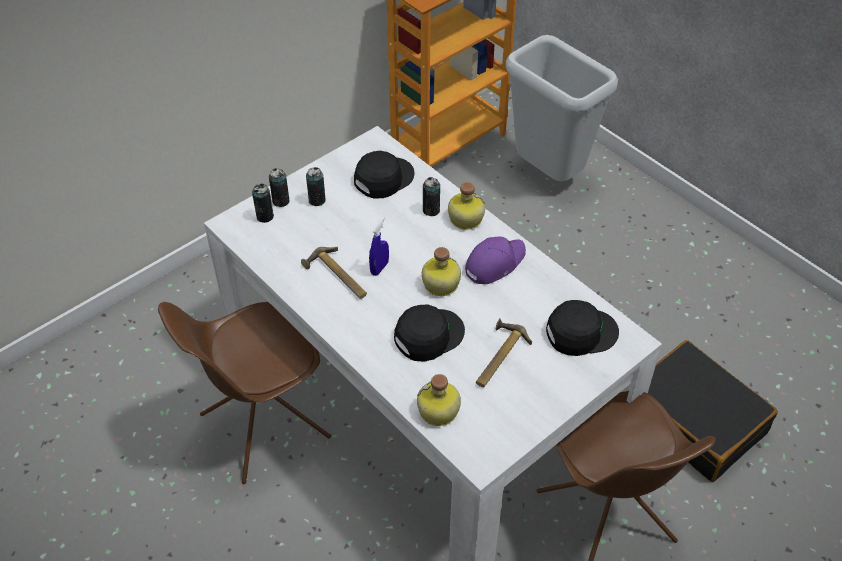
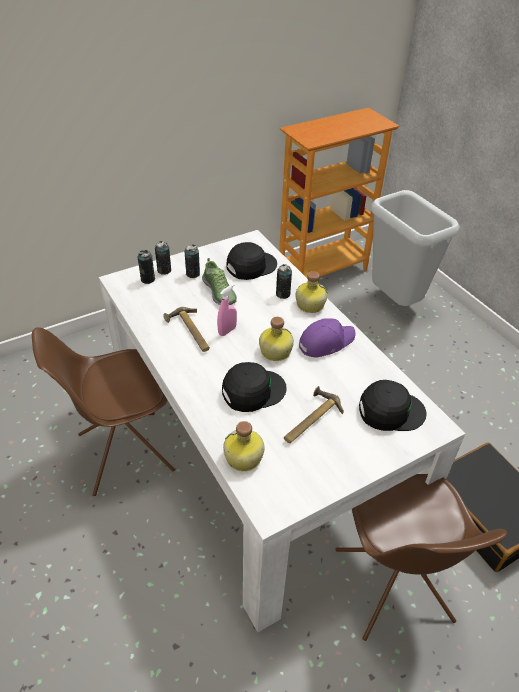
camera: 10 degrees right, 5 degrees down
(356, 220) = (219, 292): none -> shoe
(379, 268) = (227, 331): blue spray bottle -> pink spray bottle

